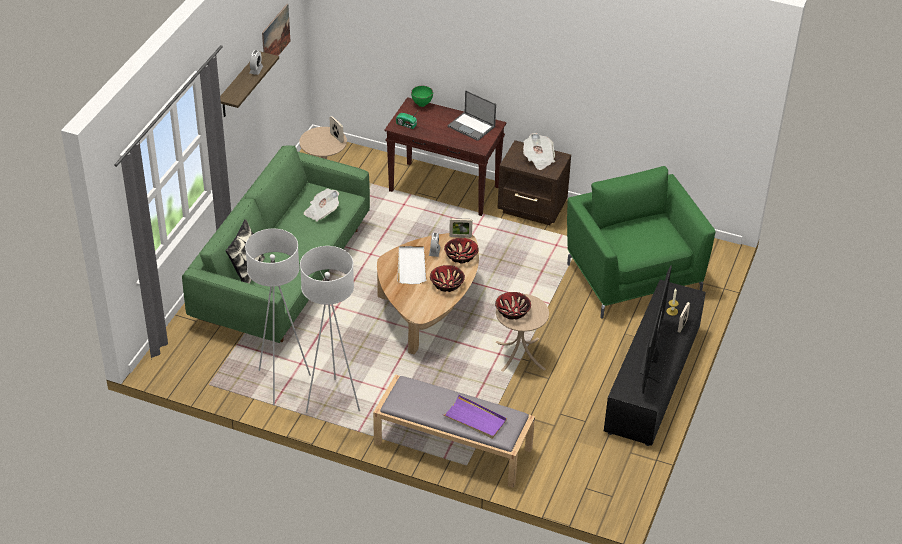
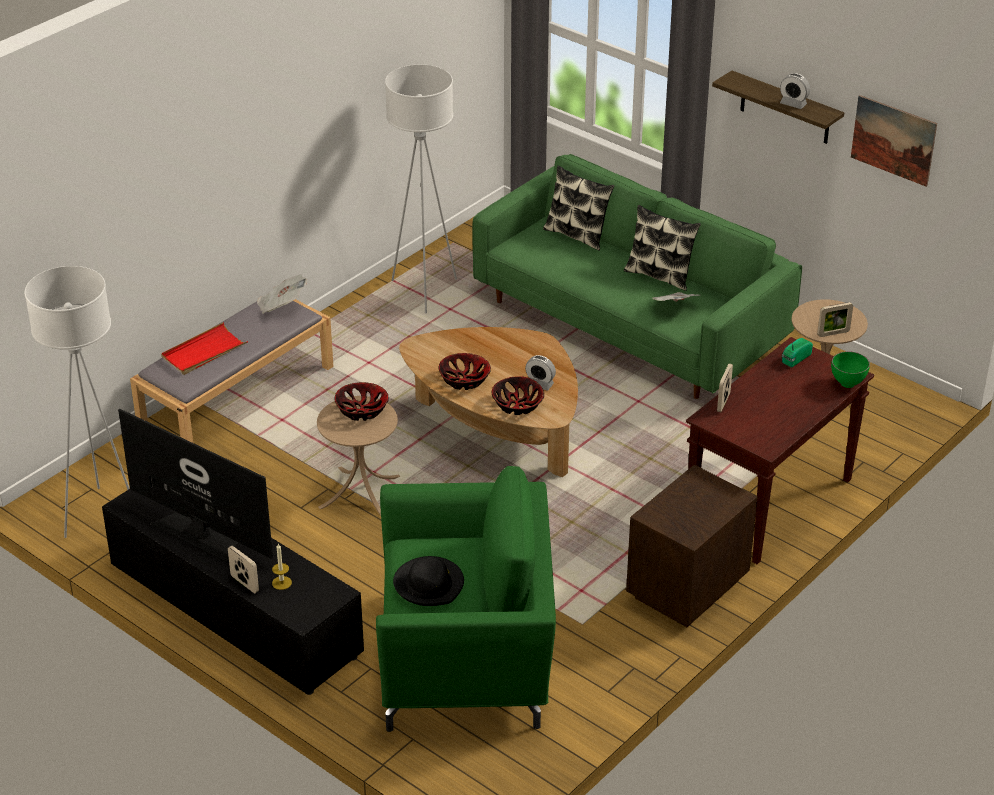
camera: 110 degrees right, 5 degrees down
(284, 225) = (660, 275): none -> pillow
(332, 401) = (371, 323): white floor lamp -> white floor lamp (102, 516)
(411, 266) = (518, 358): white tray -> none
(460, 236) = (562, 414): picture frame -> picture frame (723, 402)
(472, 126) = (769, 422): laptop -> none
(475, 419) = (204, 352): purple tray -> red tray
(538, 159) = (694, 510): newspaper -> newspaper (281, 305)
(654, 239) = (429, 584): none -> black hat

